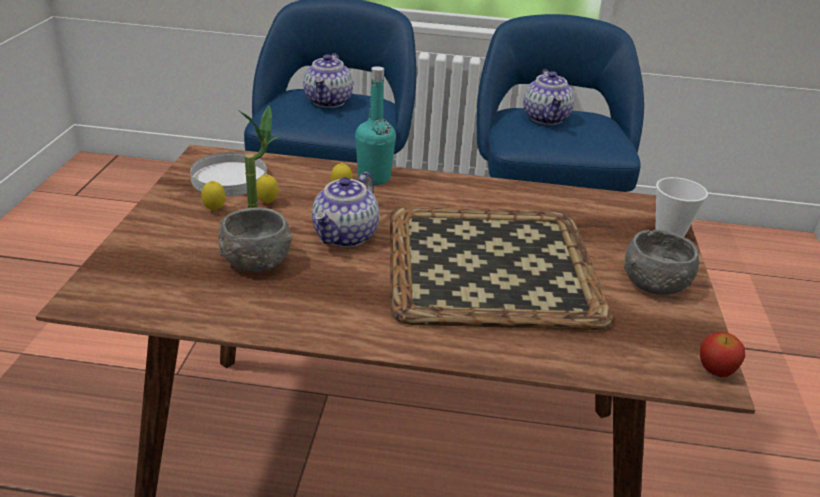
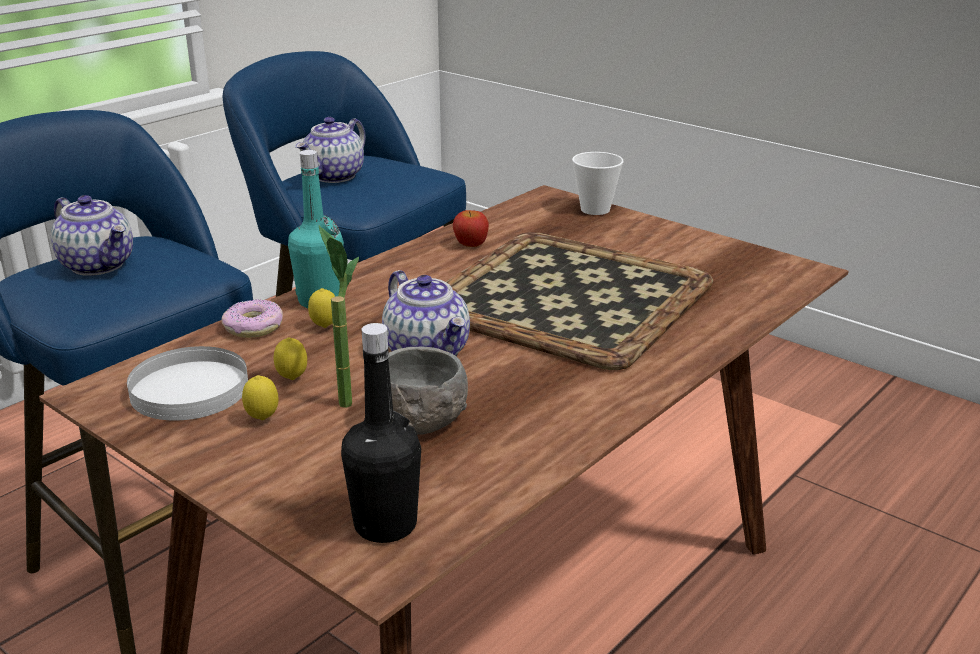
camera: 55 degrees left, 5 degrees down
(129, 287) = (385, 525): none -> black bottle
(318, 170) = (254, 327): none -> donut
(546, 118) = (334, 176): teapot -> teapot turned 90 degrees clockwise
(654, 283) = (663, 242): grey bowl -> none
(716, 370) = (794, 264): apple -> apple (470, 244)

